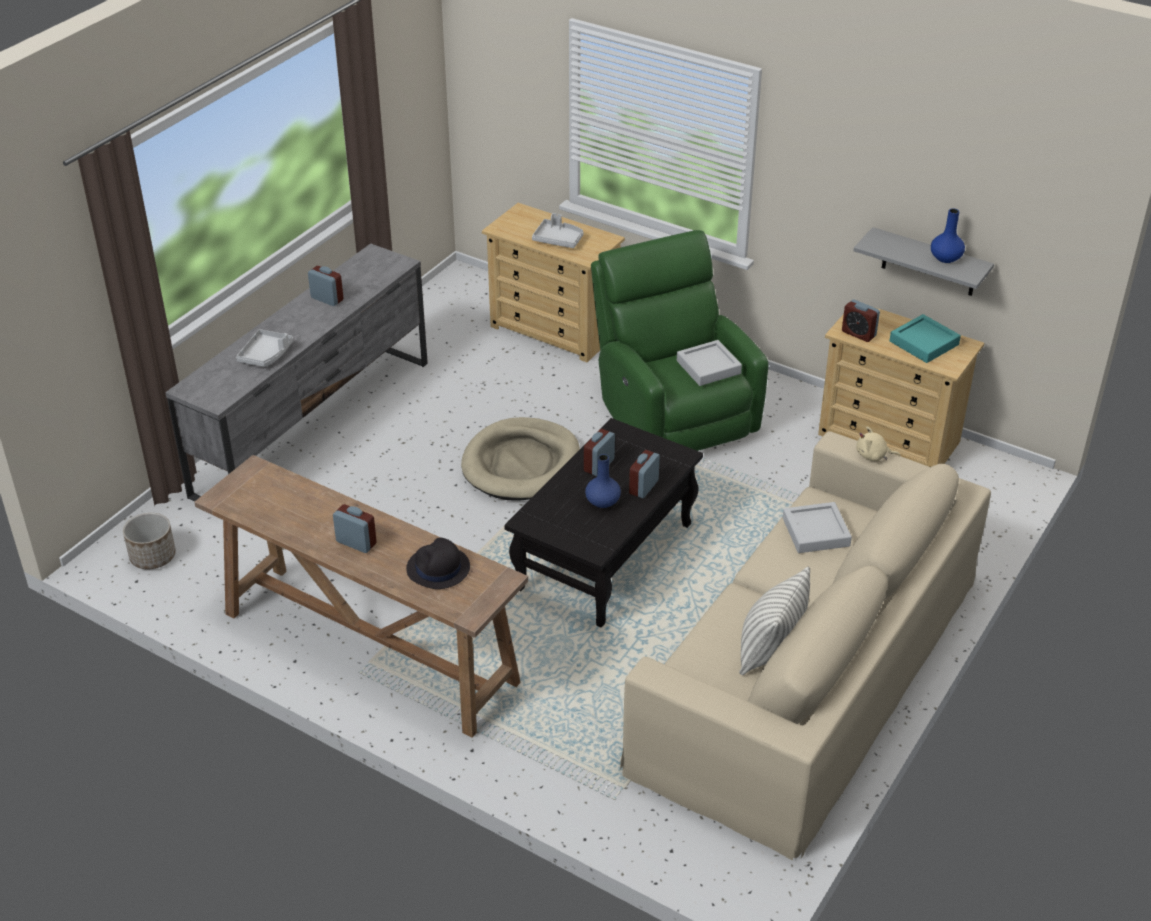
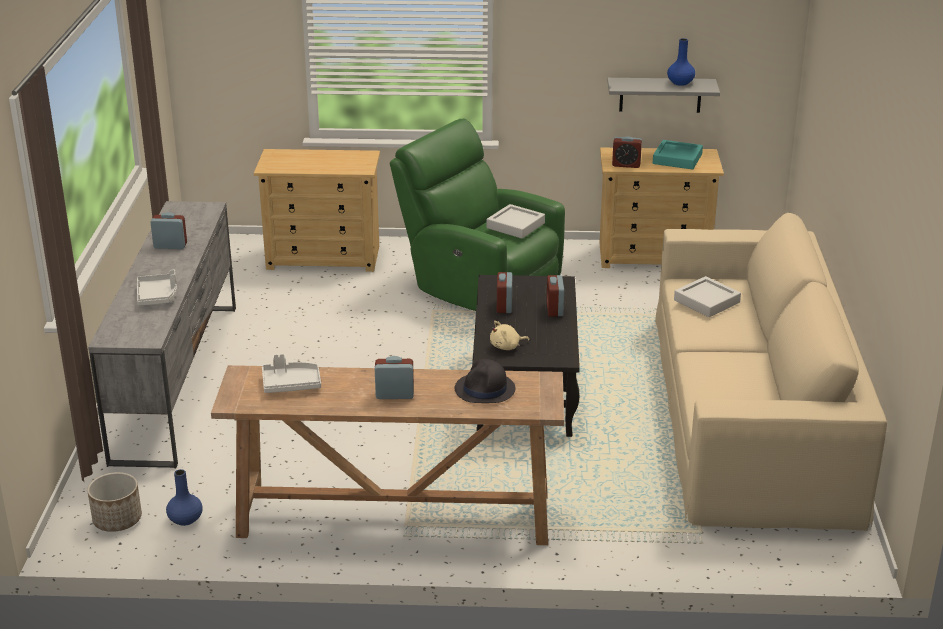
camera: 30 degrees left, 10 degrees down
(522, 464) = (391, 352): beige dog bed -> none
(558, 239) = (327, 164): grey tray -> grey tray (291, 384)
(603, 502) = (534, 327): blue vase -> blue vase (186, 519)
(770, 649) = (756, 380): pillow -> none
(873, 456) = (715, 234): beige plush toy -> beige plush toy (506, 347)

